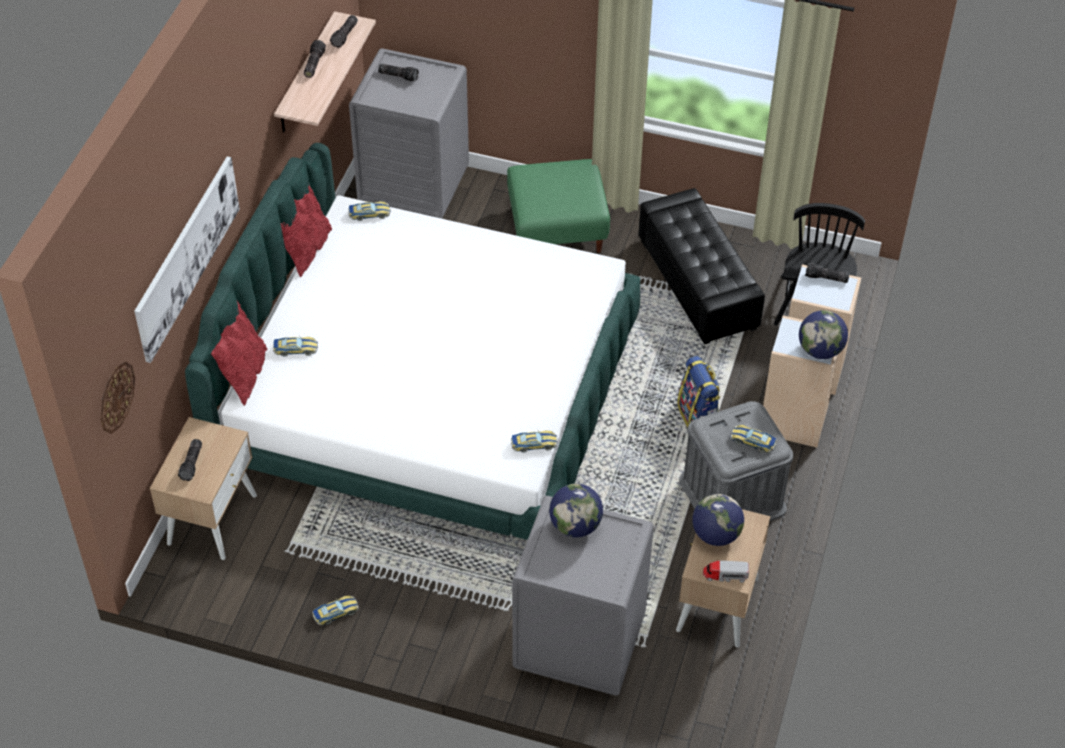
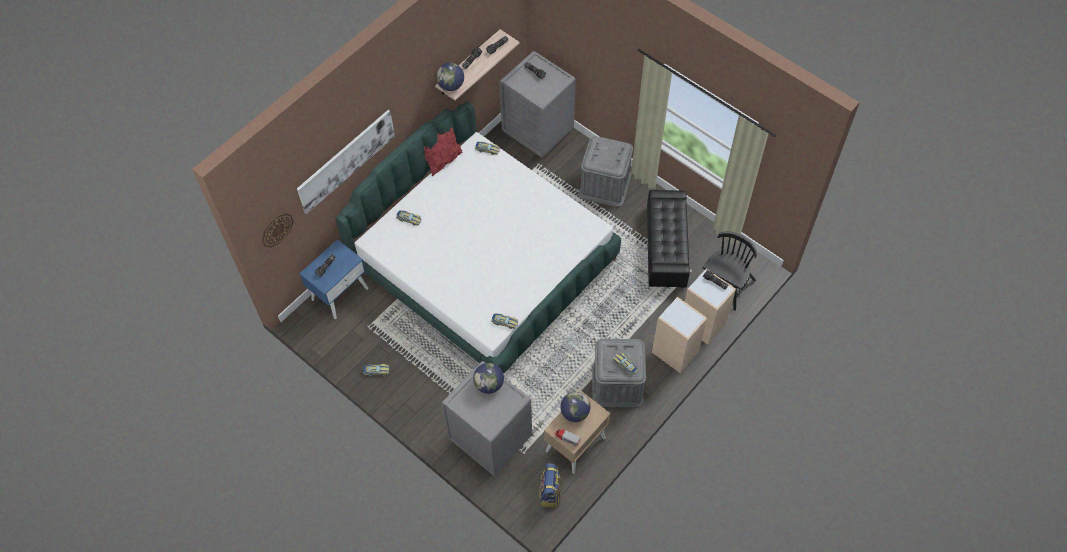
camera: 25 degrees right, 10 degrees up
(212, 518) = (340, 293): beige nightstand -> blue nightstand
(245, 375) = (376, 225): red pillow -> none
(557, 228) = (605, 184): green ottoman -> grey storage box
(698, 417) = (623, 330): backpack -> backpack (550, 493)
(820, 350) = (686, 326): globe -> globe (451, 85)

